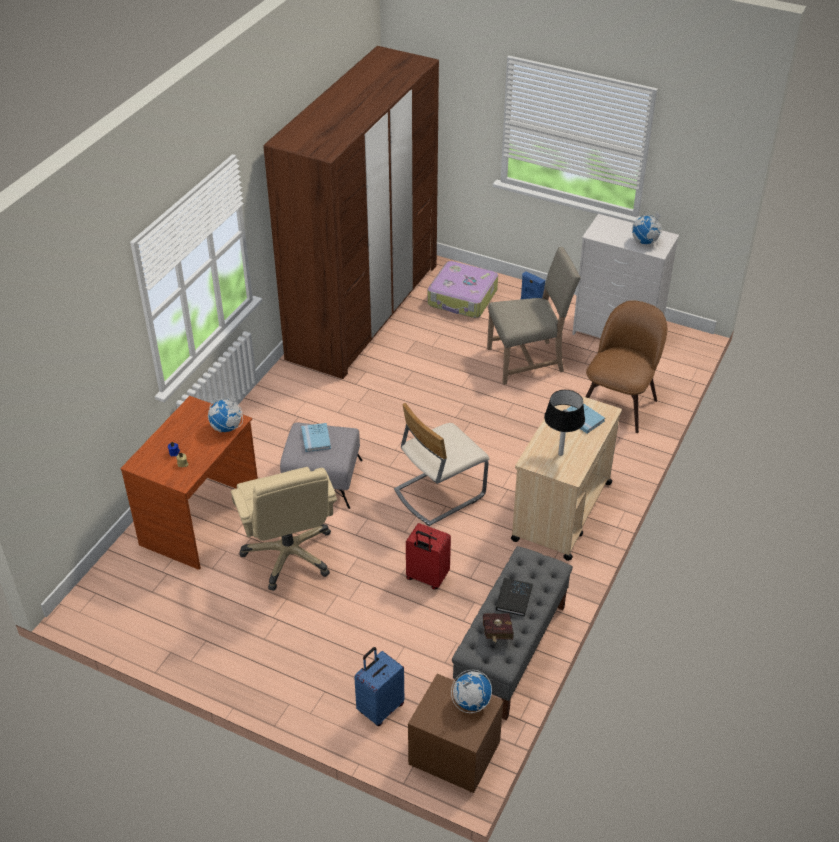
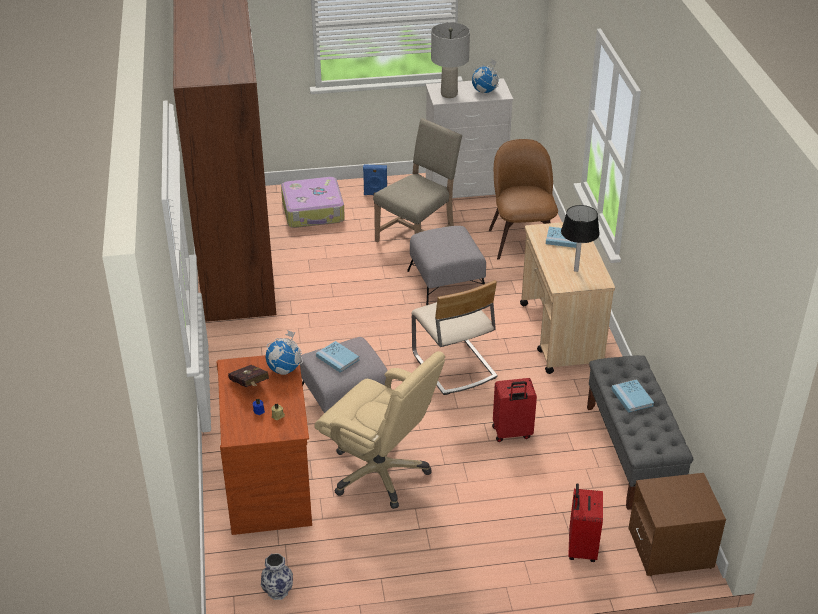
camera: 35 degrees left, 5 degrees down
(127, 607) = (278, 591): none -> vase
(380, 708) = (580, 548): blue suitcase -> red suitcase
(439, 493) = (453, 366): beige chair -> beige chair turned 45 degrees counterclockwise
(471, 702) = (683, 486): globe -> none
(497, 634) = (648, 429): red book -> red book (249, 385)
(510, 414) = (446, 282): none -> grey ottoman
(514, 598) = (632, 397): black book -> blue book
(608, 232) = (449, 94): none -> grey table lamp

